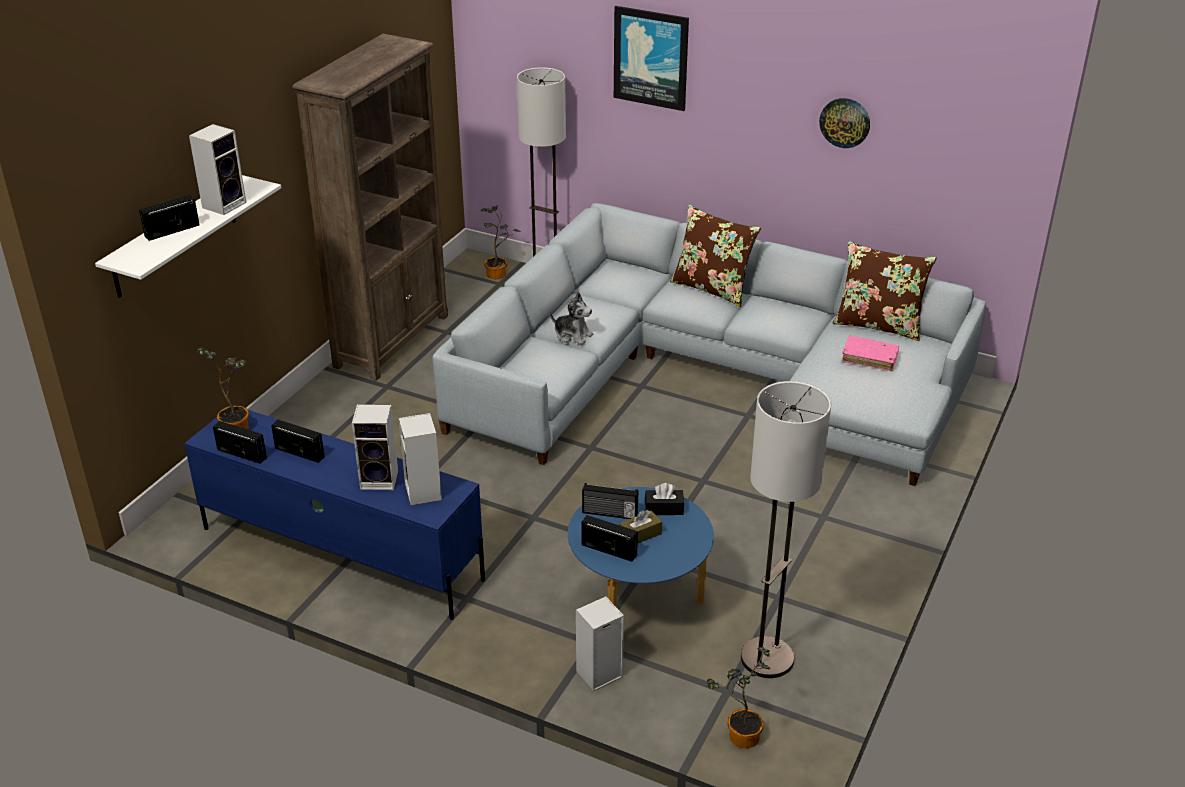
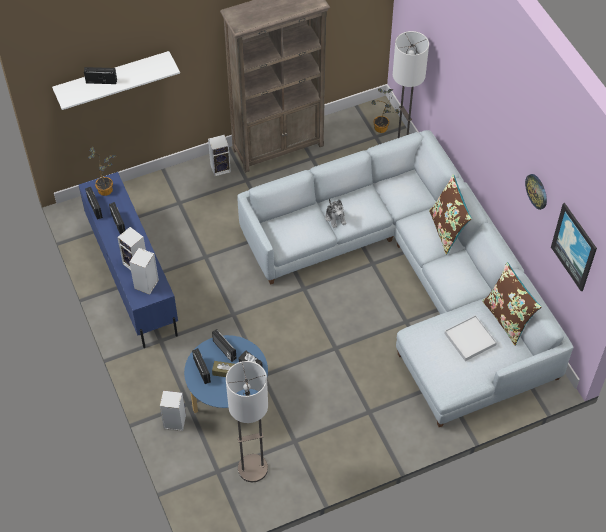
camera: 40 degrees right, 20 degrees up
(224, 204) = (141, 73): speaker -> speaker (221, 168)
(651, 57) = (467, 73): picture -> picture (574, 246)
(739, 736) = (199, 496): potted plant -> none
(869, 358) = (470, 339): pink book -> white tray

